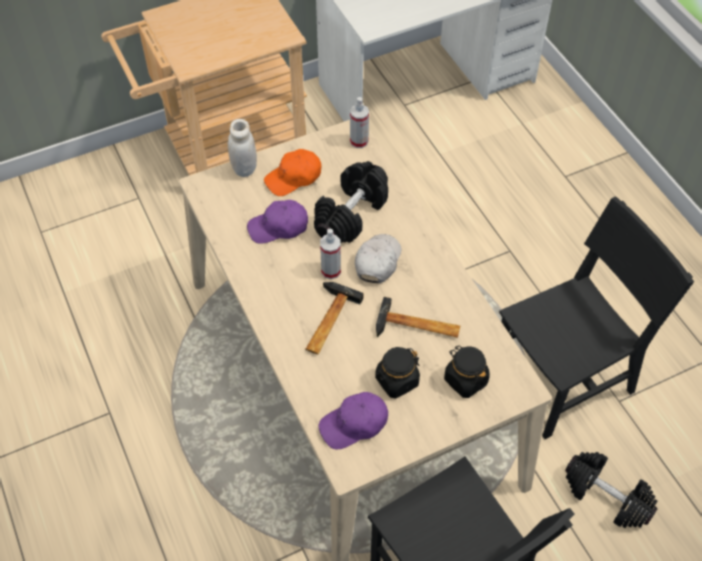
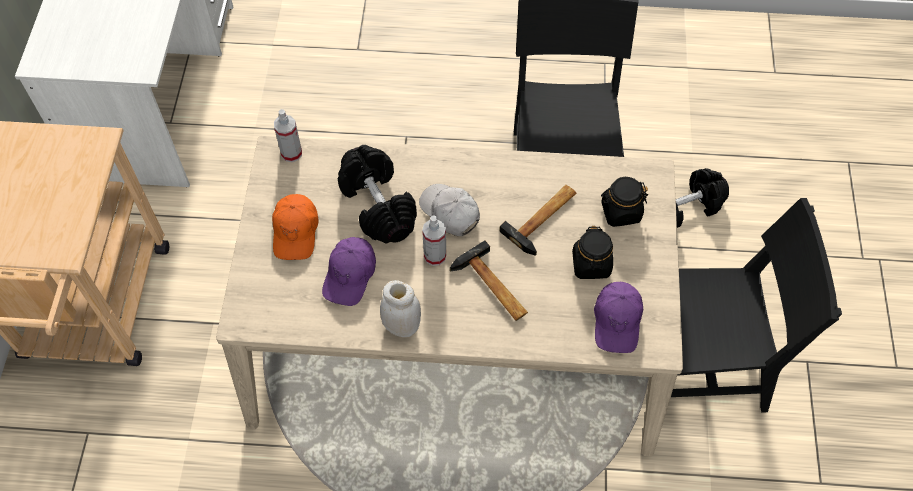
camera: 60 degrees left, 5 degrees up
(244, 168) = (249, 270): white jar -> white jar (401, 326)

